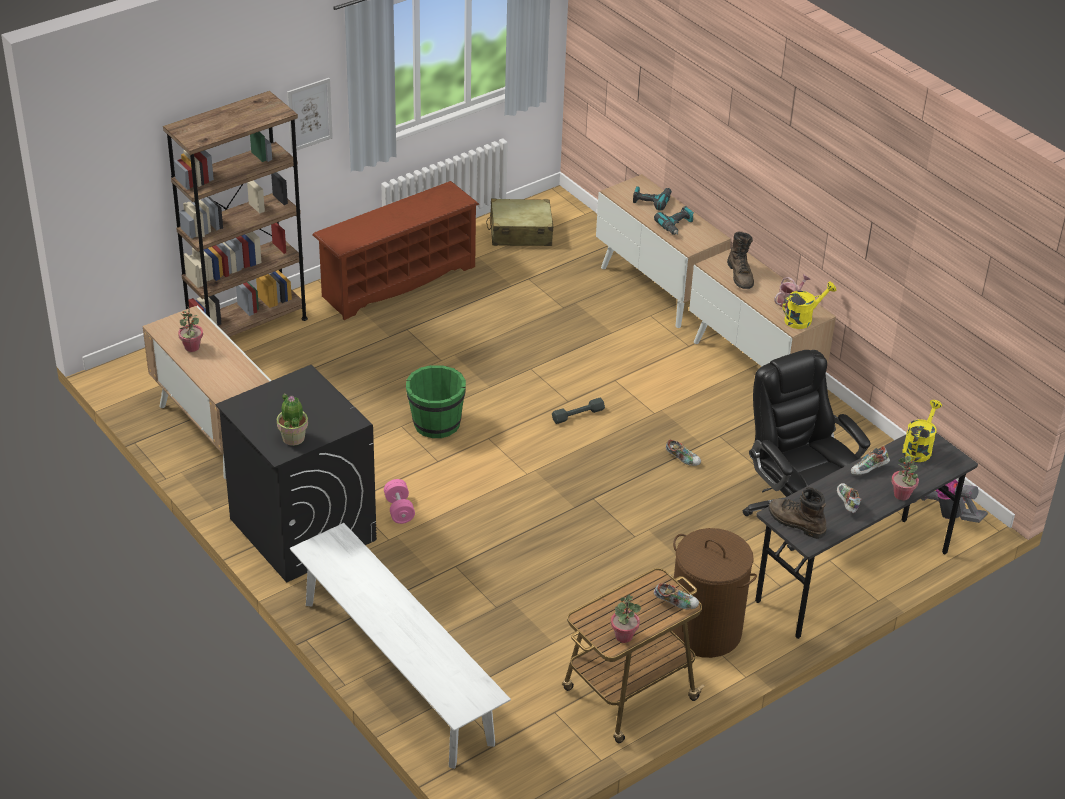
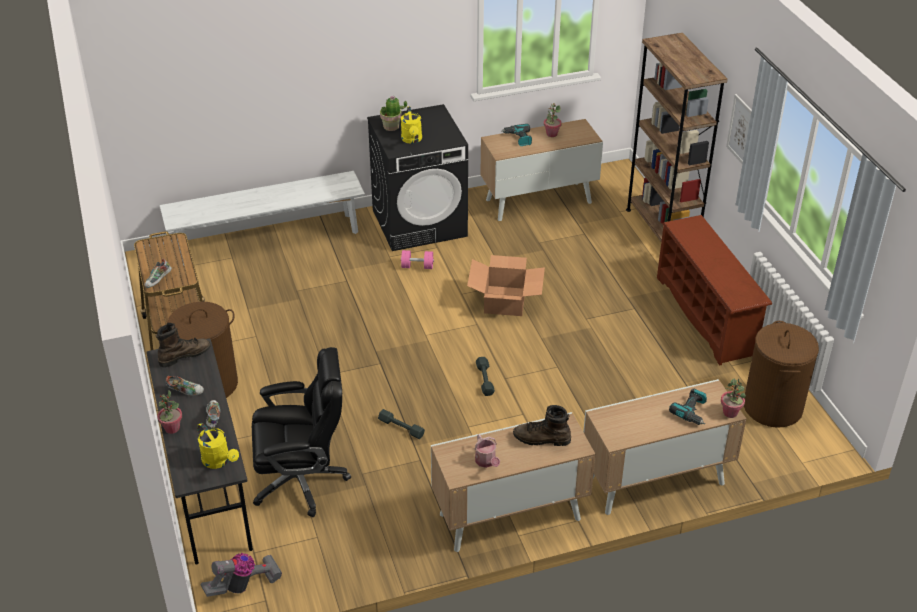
camera: 110 degrees right, 0 degrees up
(436, 424) = (505, 301): green bucket -> cardboard box
(520, 233) = (772, 407): beige suitcase -> brown laundry basket
(623, 636) = (148, 252): potted plant -> potted plant (730, 413)
(676, 226) = (642, 417): power drill -> power drill (518, 138)
(682, 459) = (401, 427): shoe -> grey dumbbell
(802, 319) = (454, 462): yellow watering can -> yellow watering can (412, 140)

